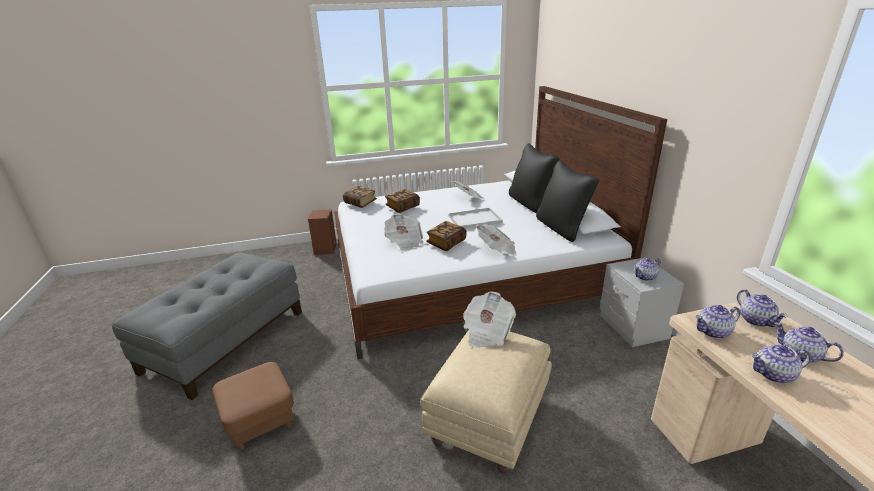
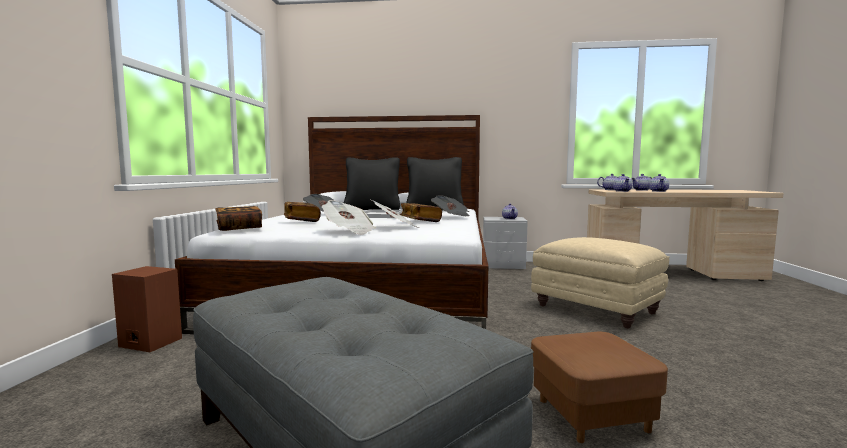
camera: 70 degrees left, 20 degrees down
(487, 332) = (566, 238): newspaper -> newspaper (349, 231)

